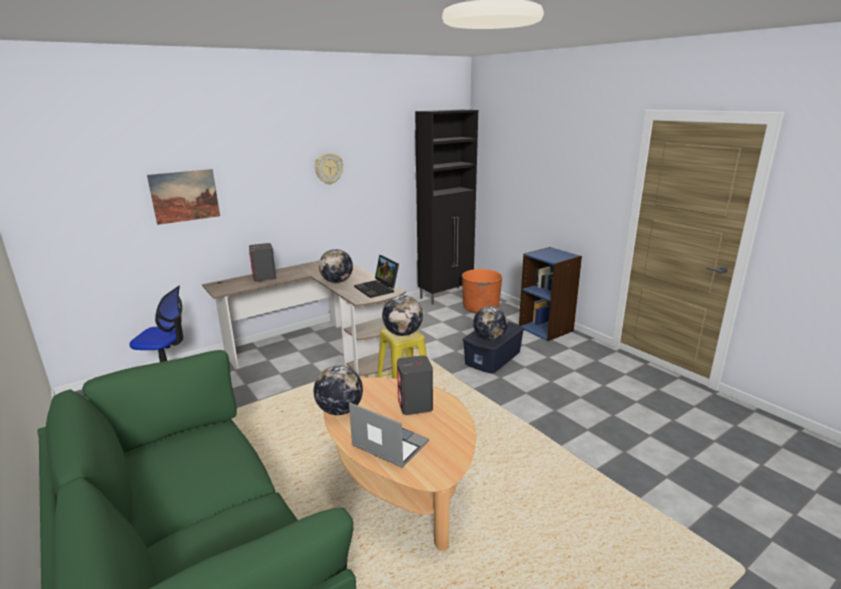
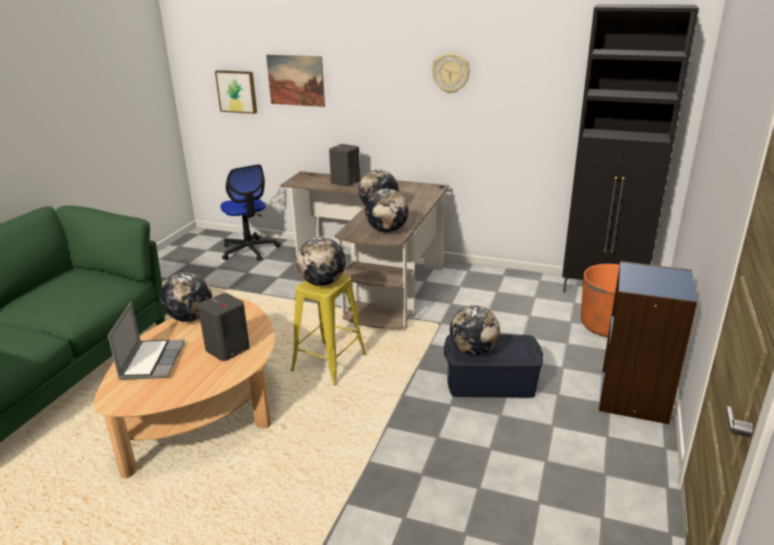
camera: 55 degrees right, 5 degrees up
(109, 220) = (237, 91): none -> picture
(378, 289) = (387, 230): laptop -> globe

